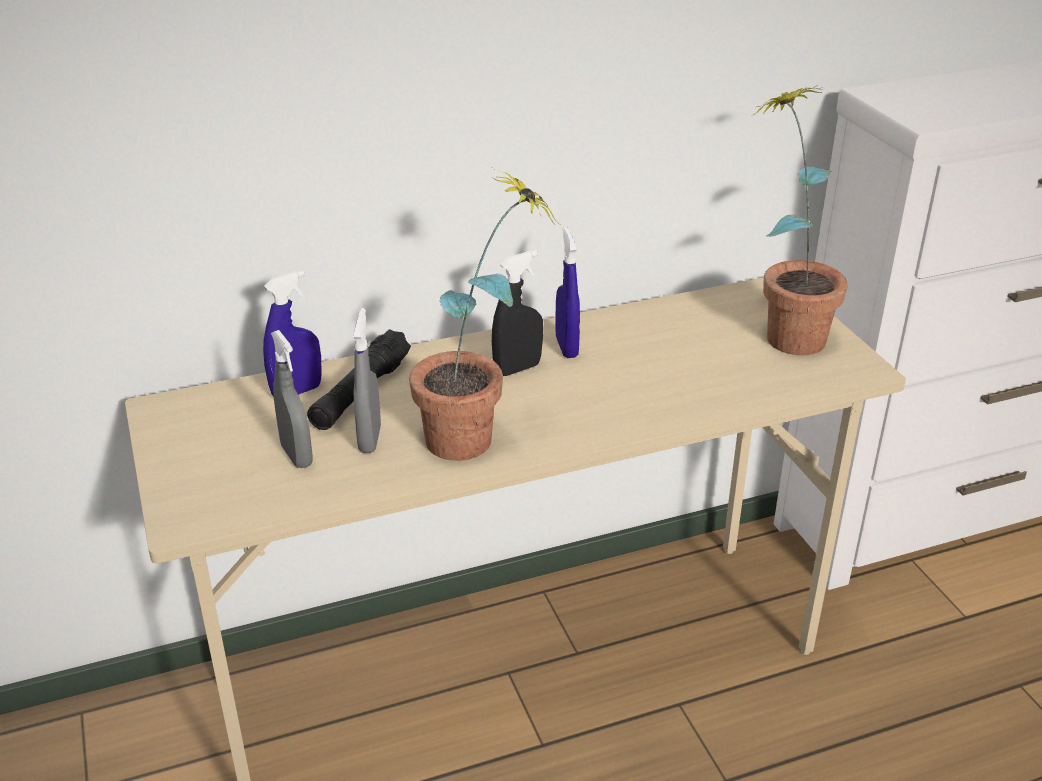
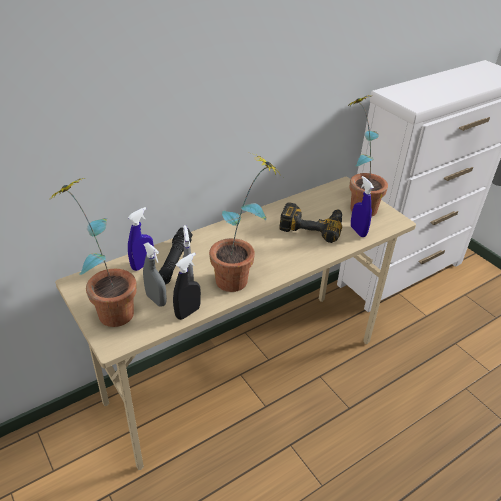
camera: 15 degrees left, 5 degrees up
(200, 460) = (108, 309): none -> potted plant
(517, 369) = (245, 239): black spray bottle -> black spray bottle (188, 312)
(566, 347) = (263, 225): blue spray bottle -> blue spray bottle (358, 231)
(670, 358) = (312, 225): none -> power drill

